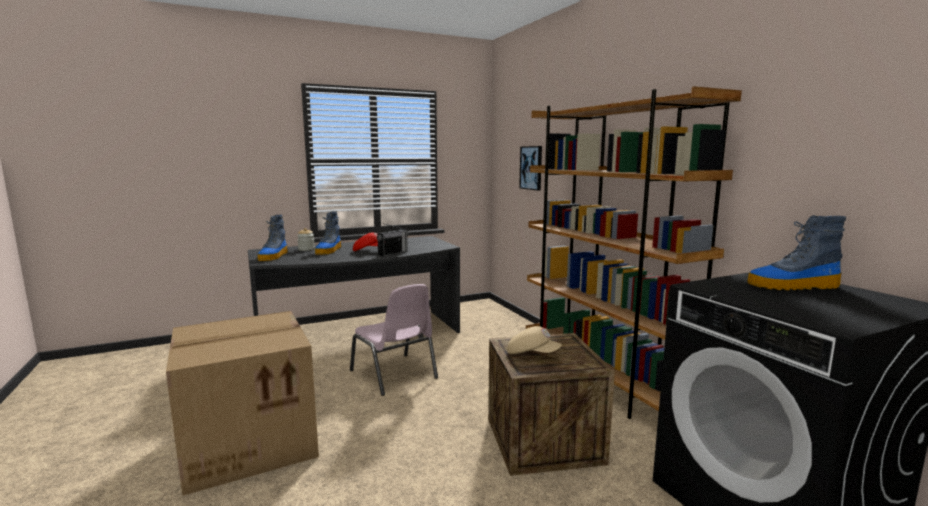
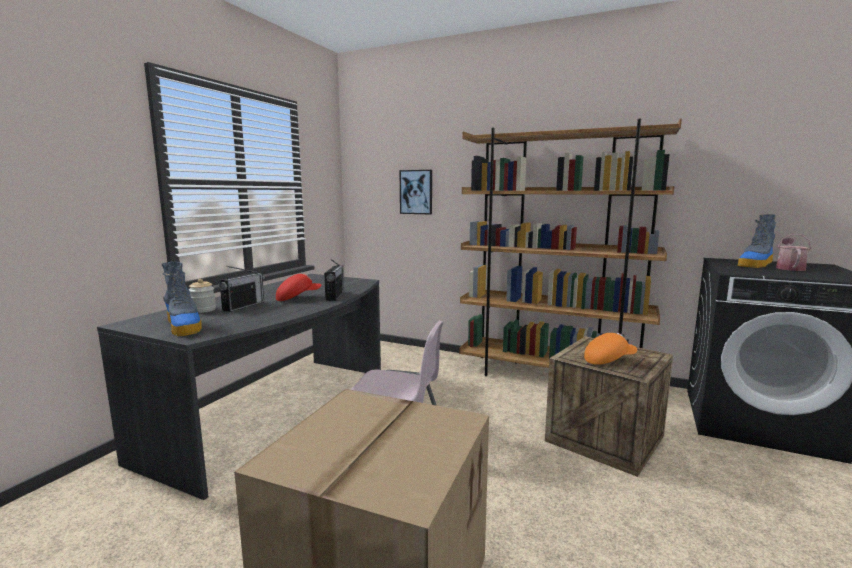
camera: 40 degrees left, 0 degrees up
(329, 251) = (243, 306): boot -> radio
(532, 354) = (608, 360): beige cap -> orange cap
(820, 297) = (789, 268): none -> watering can

